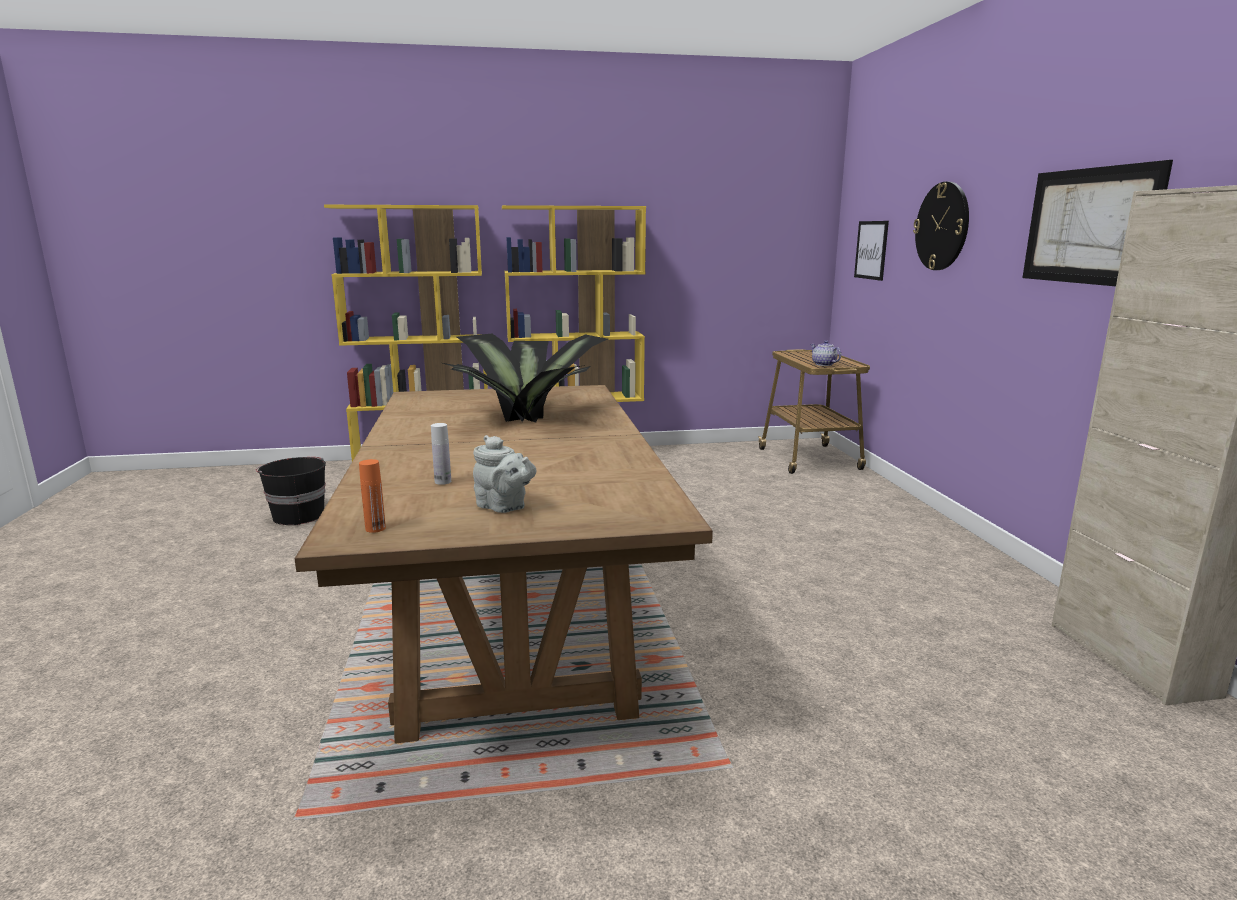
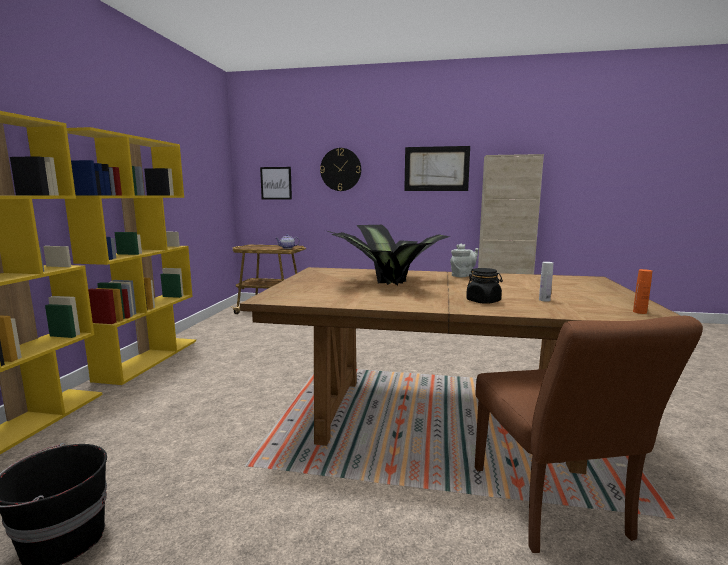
camera: 70 degrees left, 5 degrees down
(321, 714) = (554, 509): none -> brown chair
(424, 456) = (483, 301): none -> black jar
(504, 507) = (588, 293): grey teapot -> grey teapot (463, 276)

